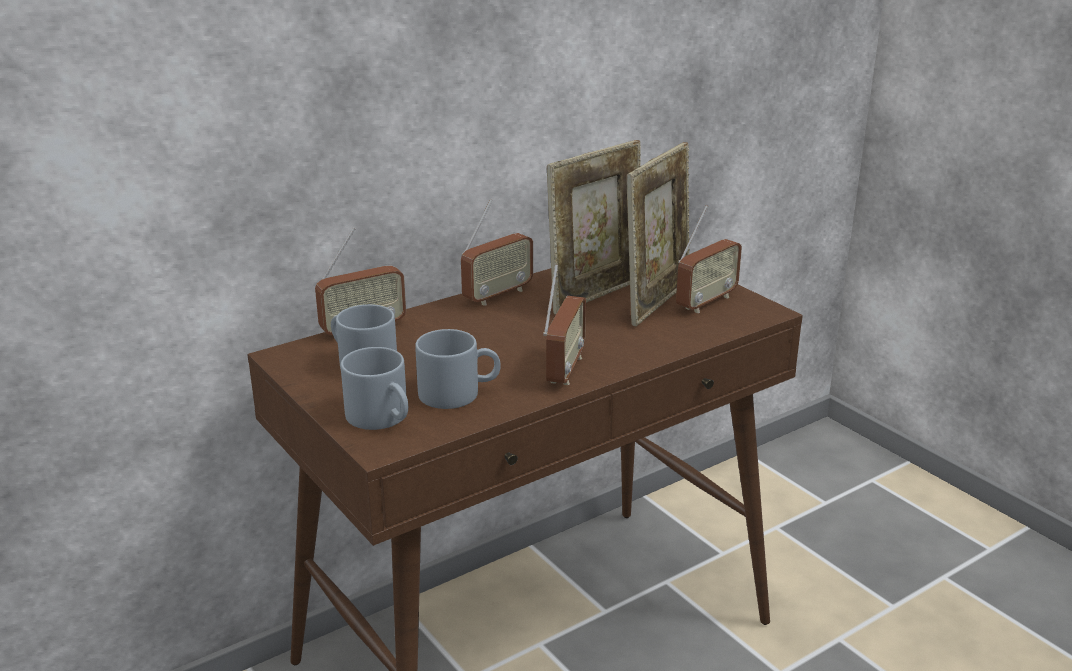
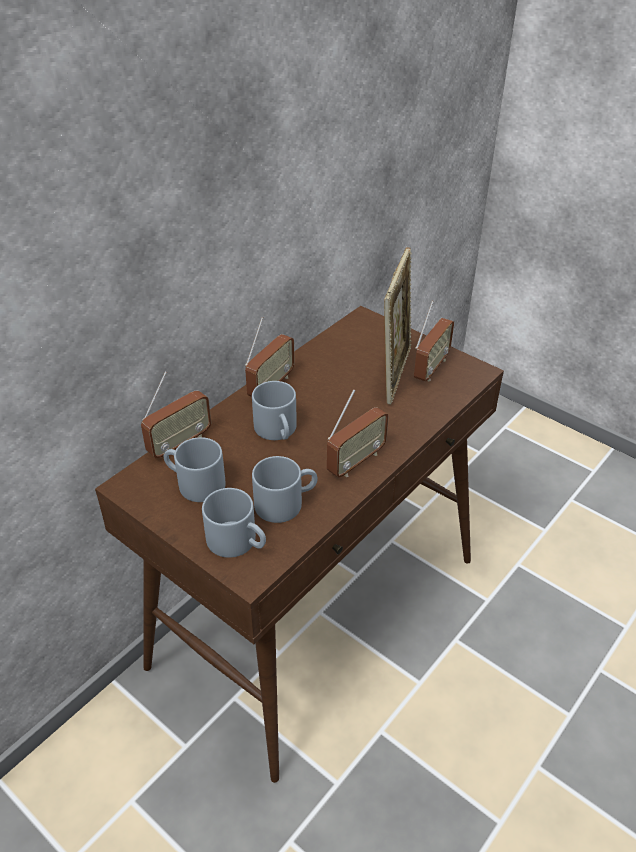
camera: 15 degrees left, 15 degrees up
(485, 333) = (278, 431): none -> grey mug
(564, 370) = (356, 461): radio -> radio turned 45 degrees clockwise
(595, 295) = (346, 373): picture frame -> none

